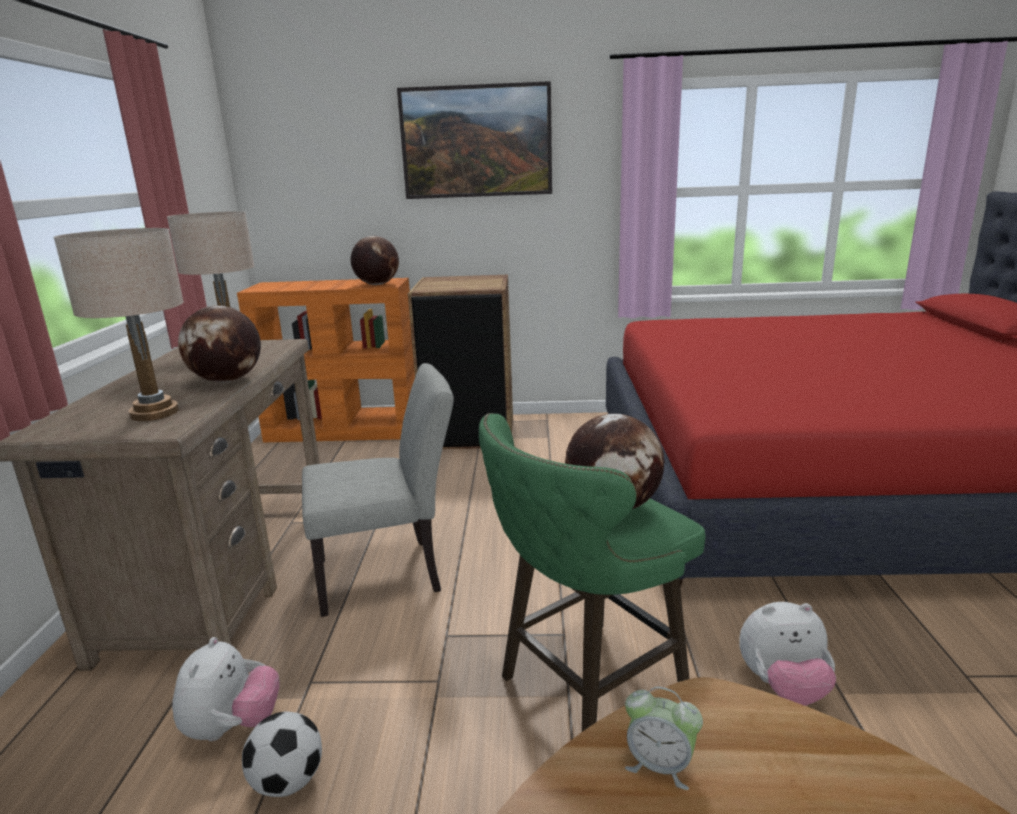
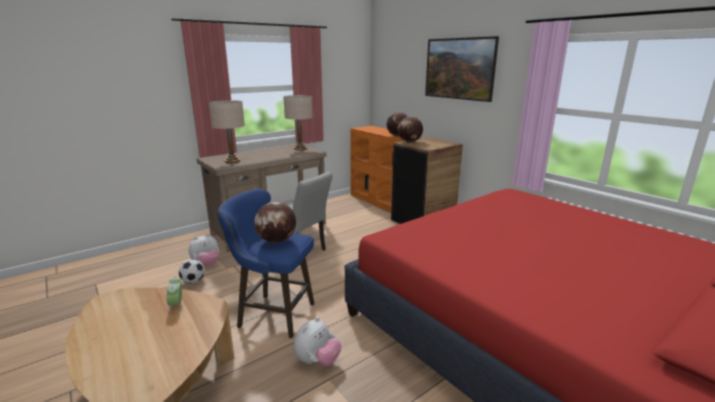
camera: 50 degrees right, 0 degrees up
(227, 380) = (268, 158): globe -> globe (409, 142)
(586, 688) = (273, 314): green stool -> blue stool
(783, 687) = (317, 361): plush toy -> plush toy turned 105 degrees counterclockwise

